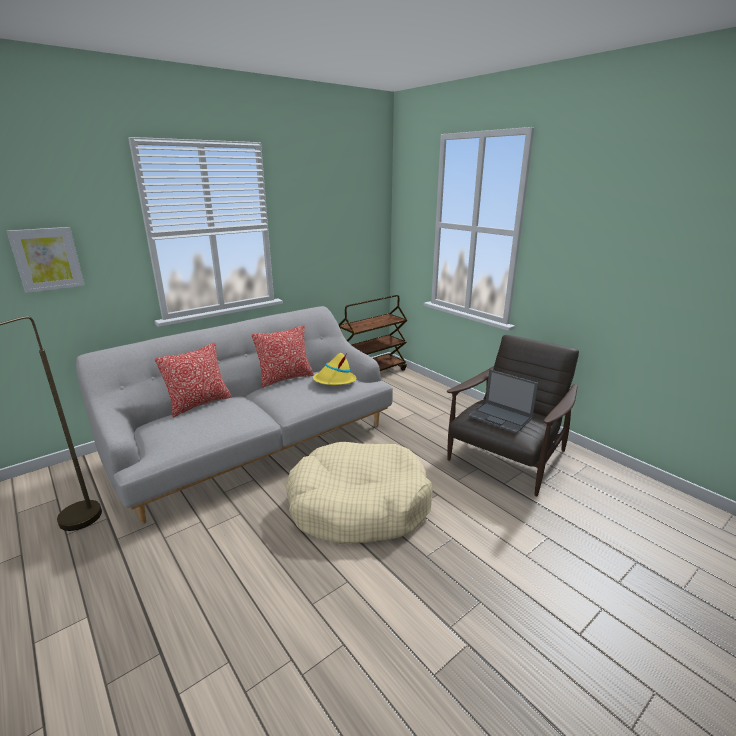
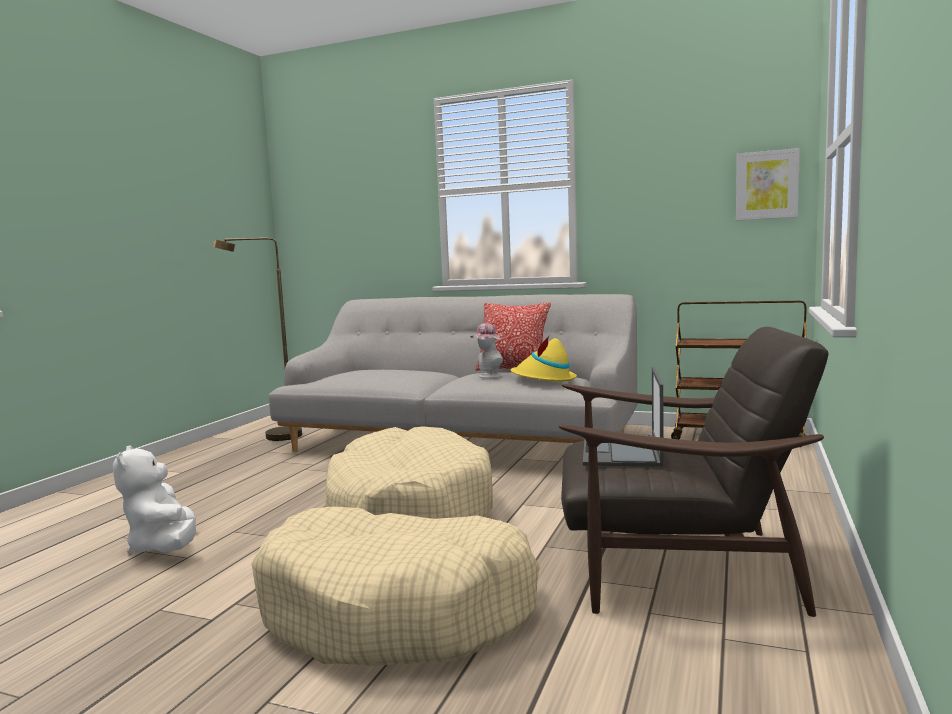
camera: 60 degrees right, 15 degrees down
(47, 259) = (360, 214): picture -> picture (766, 185)
(199, 404) = (407, 368): pillow -> none
(295, 391) = (488, 376): none -> hat
(305, 658) = (164, 547): none -> white plush toy
(502, 555) = (399, 611): none -> beige dog bed

